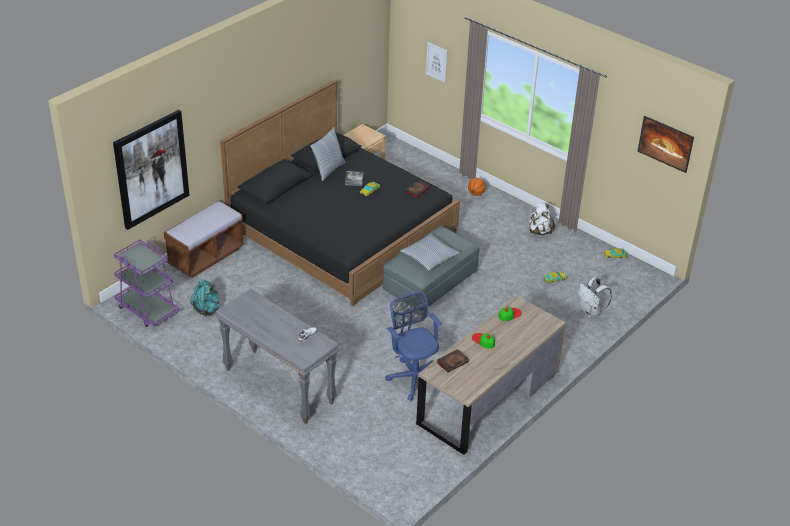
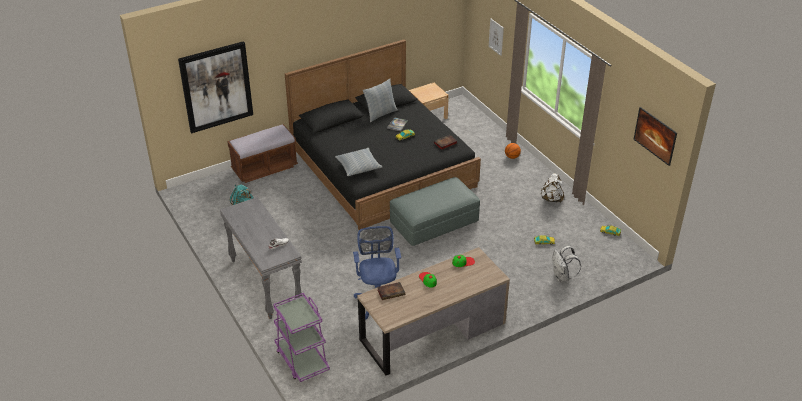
camera: 20 degrees right, 0 degrees up
(147, 310) = (198, 201): purple cart -> purple cart (302, 360)
(429, 257) = (430, 201): pillow -> pillow (358, 166)

